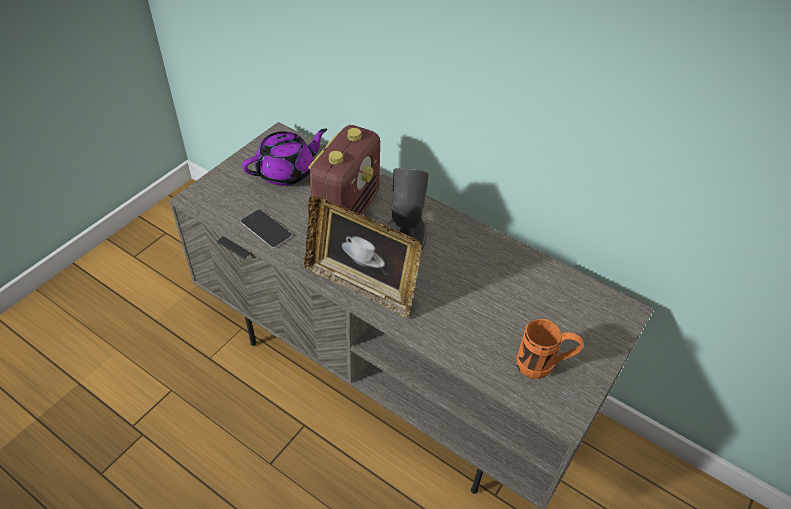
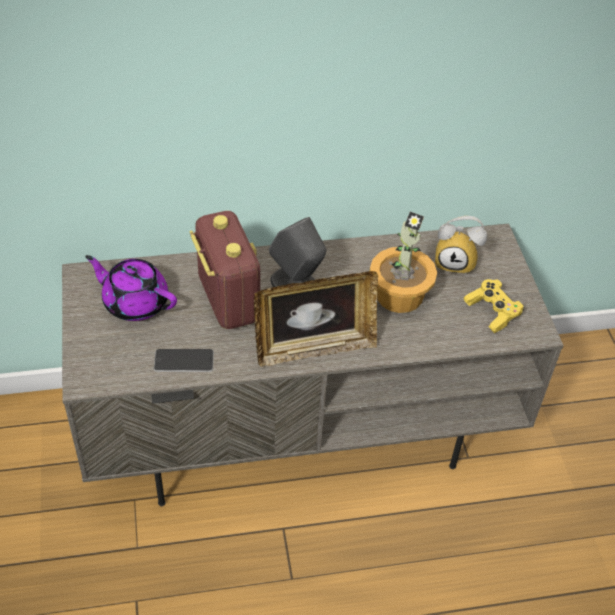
camera: 45 degrees left, 0 degrees up
(287, 172) = (135, 302): purple teapot -> purple teapot turned 75 degrees counterclockwise
(478, 295) = (399, 295): none -> potted plant
(543, 366) = (492, 312): orange mug -> yellow game controller
(560, 305) = (456, 262): none -> alarm clock

